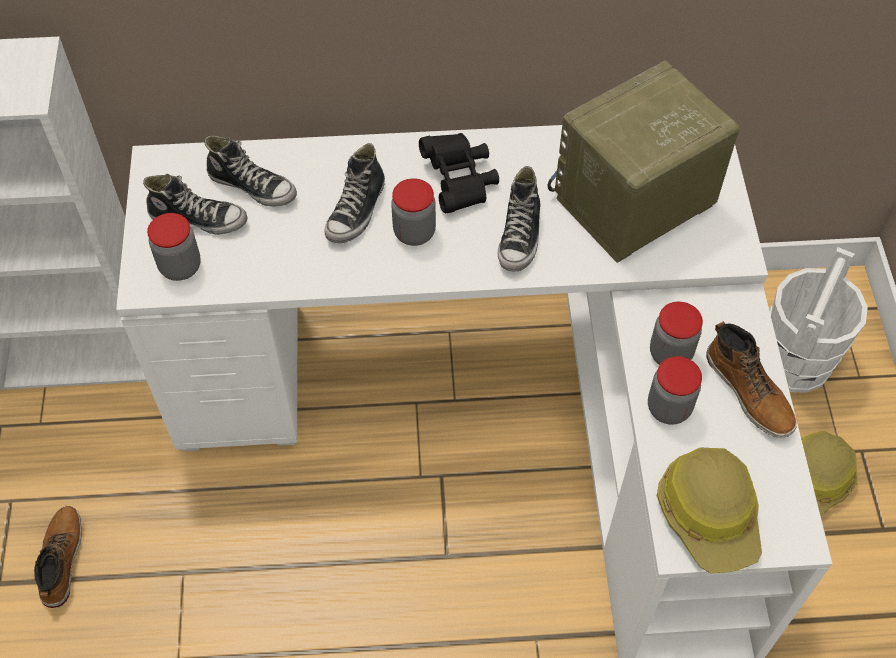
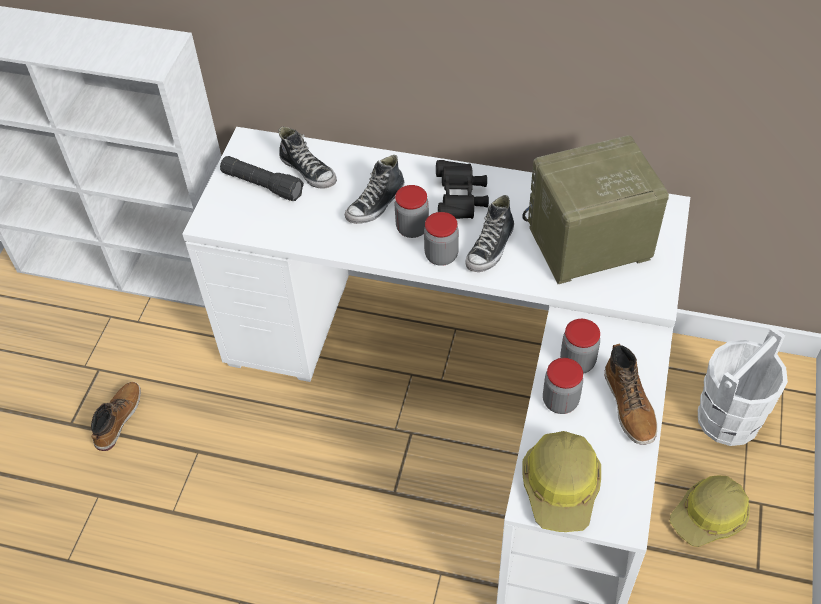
camera: 20 degrees right, 5 degrees down
(180, 266) = (236, 215): jar -> jar (441, 255)
(199, 218) = (262, 185): shoe -> black flashlight

